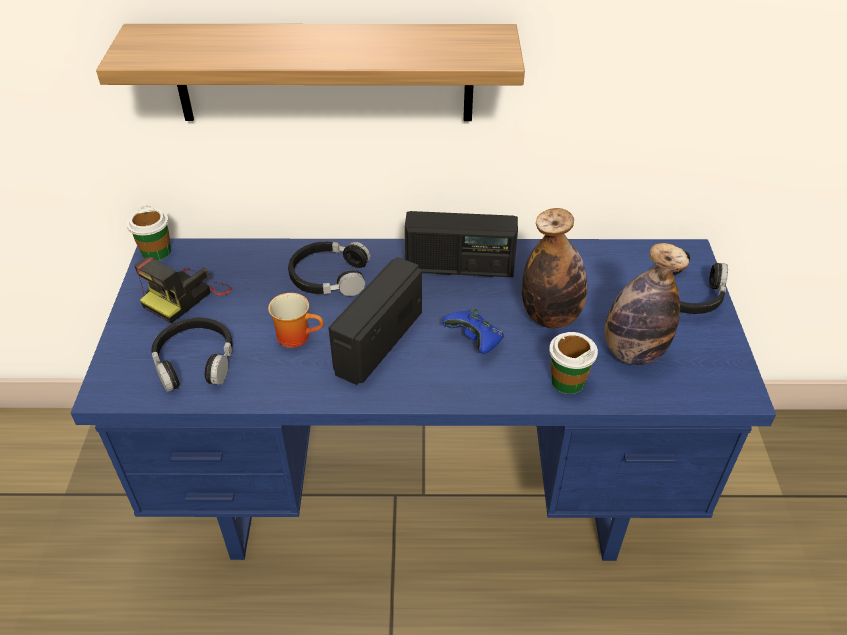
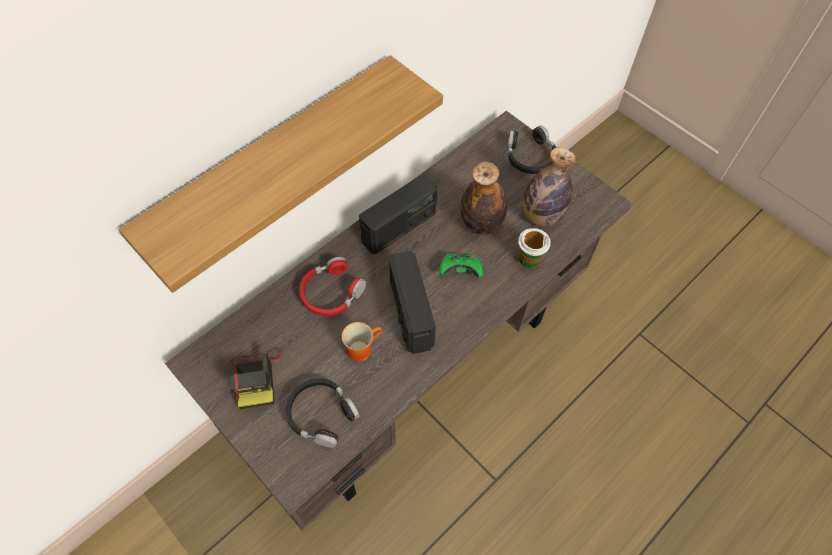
camera: 45 degrees left, 15 degrees up
(156, 252) = (192, 364): cup -> none
(329, 277) = (331, 293): black headphones -> red headphones
(426, 491) = (413, 366): blue desk -> brown desk
(475, 341) = (460, 271): blue game controller -> green game controller

